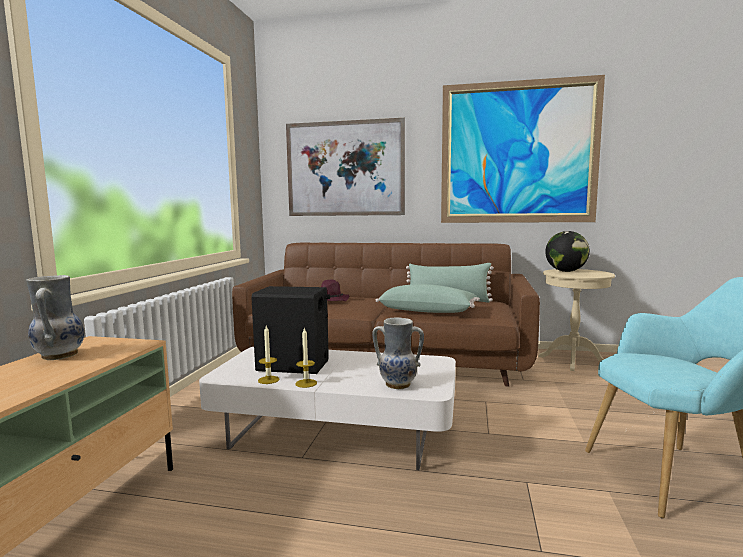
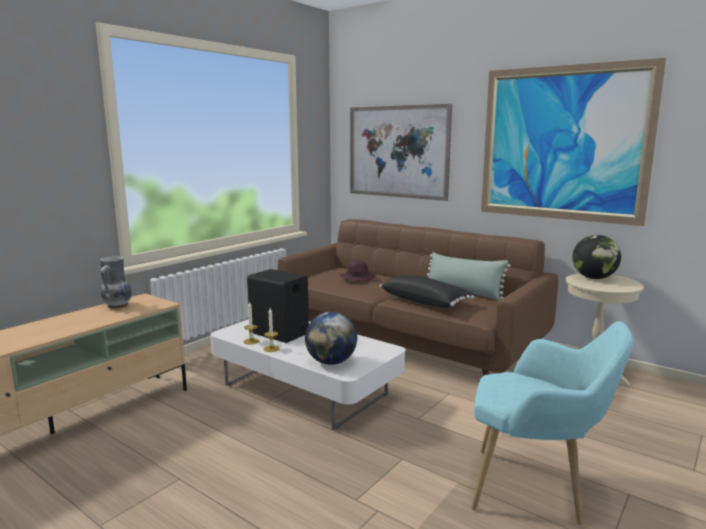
camera: 25 degrees right, 5 degrees up
(398, 384) = (331, 362): vase -> globe
(427, 311) = (425, 301): green pillow -> black pillow

